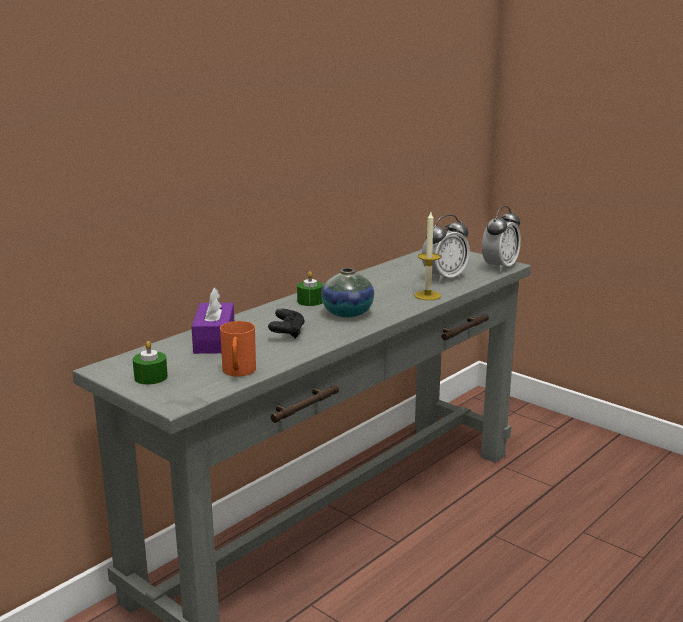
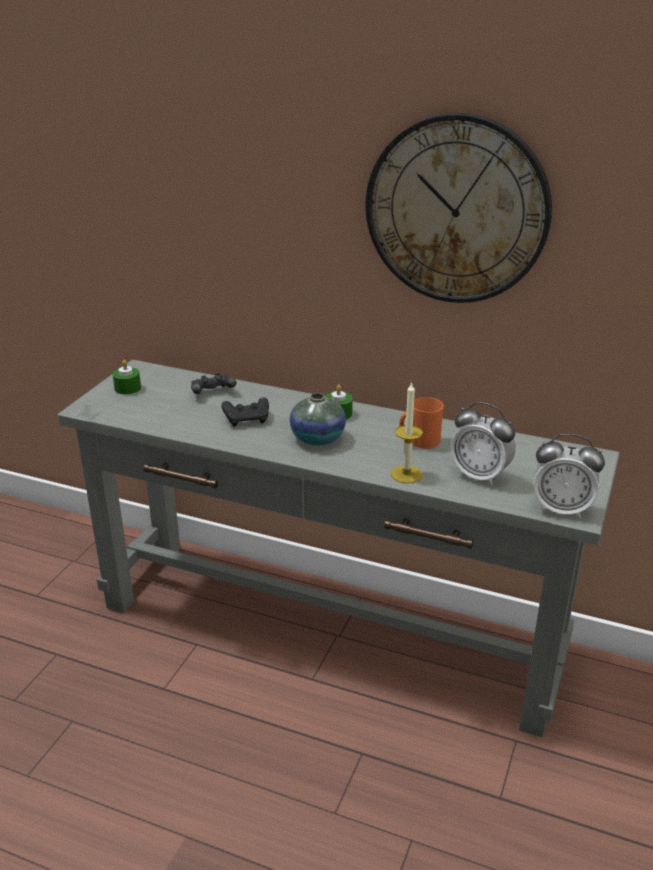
camera: 70 degrees right, 10 degrees up
(214, 340) = (212, 393): purple tissue box -> black game controller
(238, 373) = (148, 419): orange mug -> orange mug (419, 443)
(340, 90) = (456, 210): none -> wall clock

